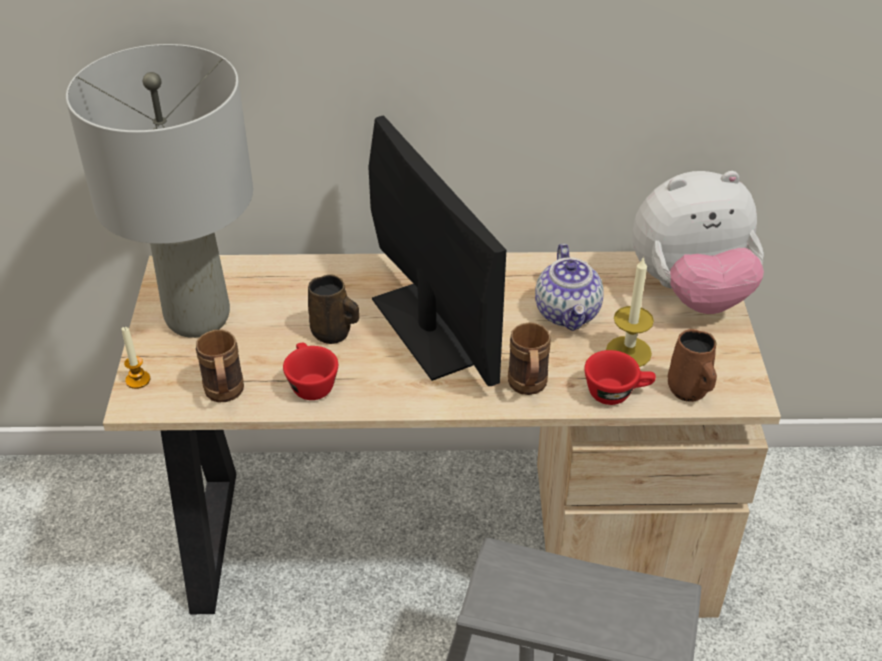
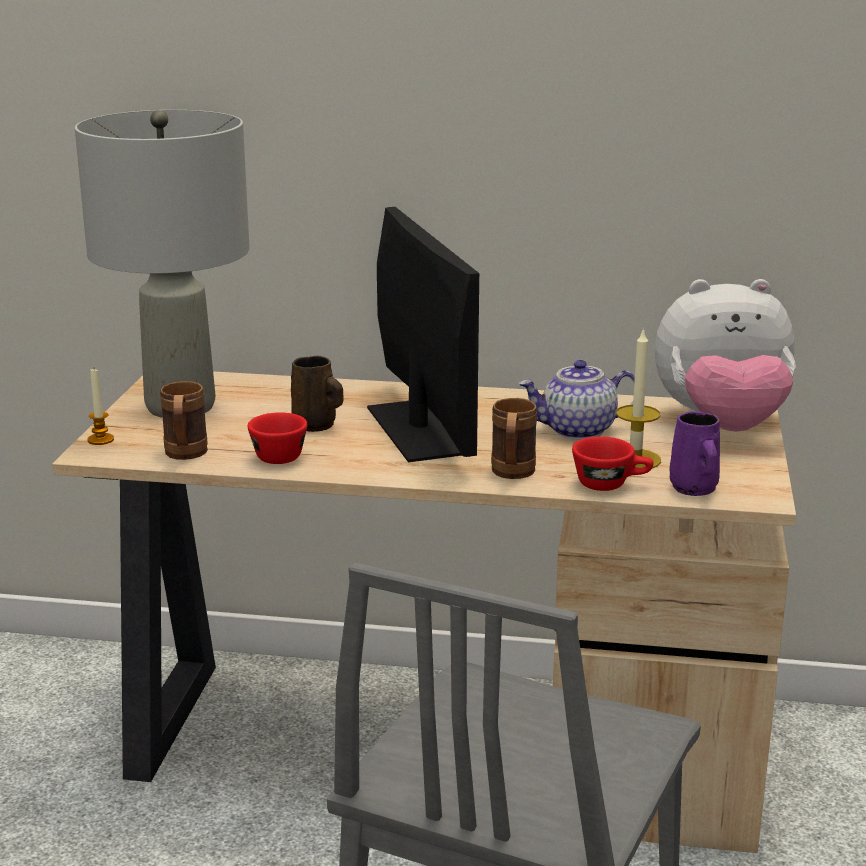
camera: 10 degrees right, 20 degrees down
(568, 313) = (577, 430): teapot -> teapot turned 75 degrees clockwise
(689, 391) = (694, 489): brown mug -> purple mug

